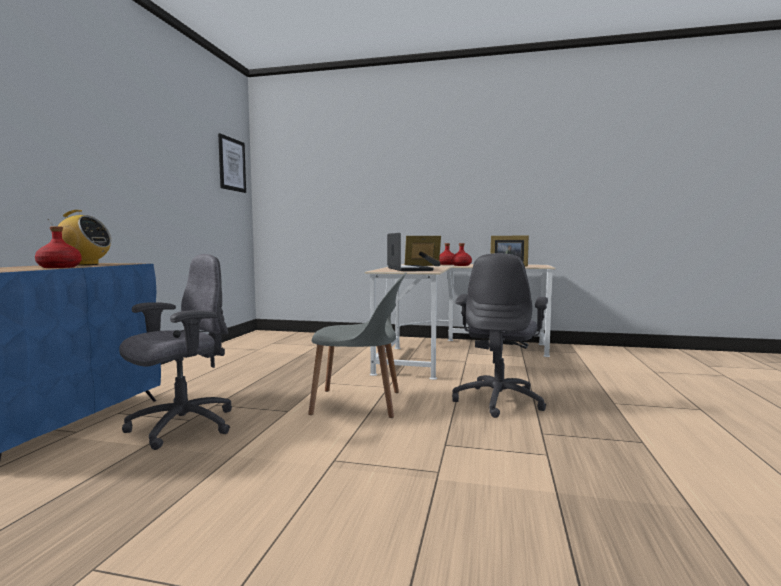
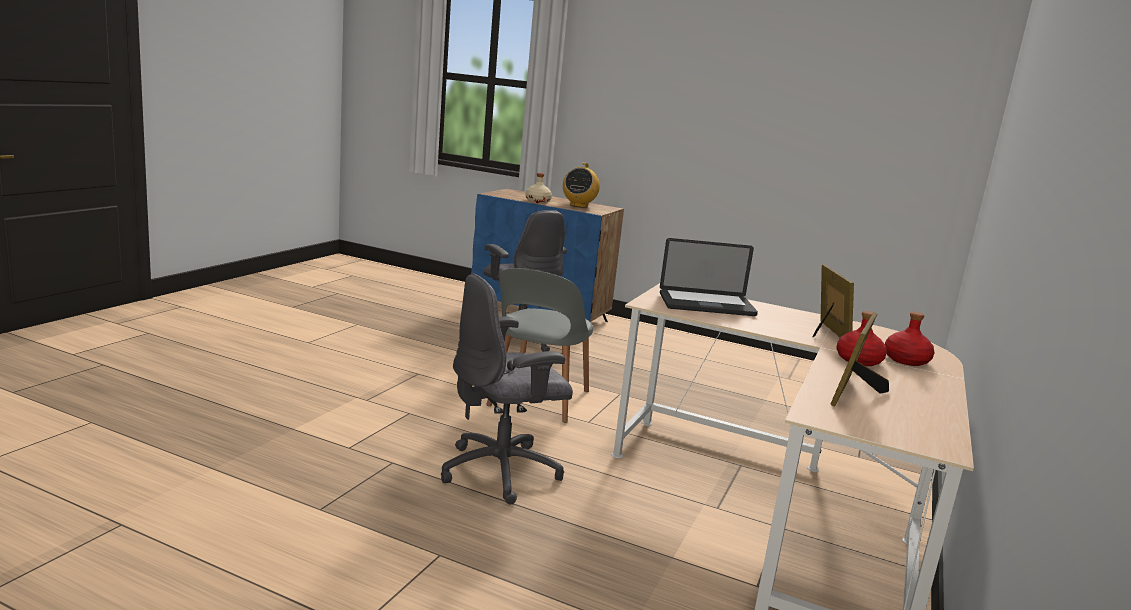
camera: 100 degrees right, 10 degrees up
(60, 267) = (538, 201): red bottle -> beige bottle
(232, 164) = (931, 109): picture -> none
(499, 401) = (502, 471): grey office chair -> grey office chair turned 60 degrees counterclockwise

